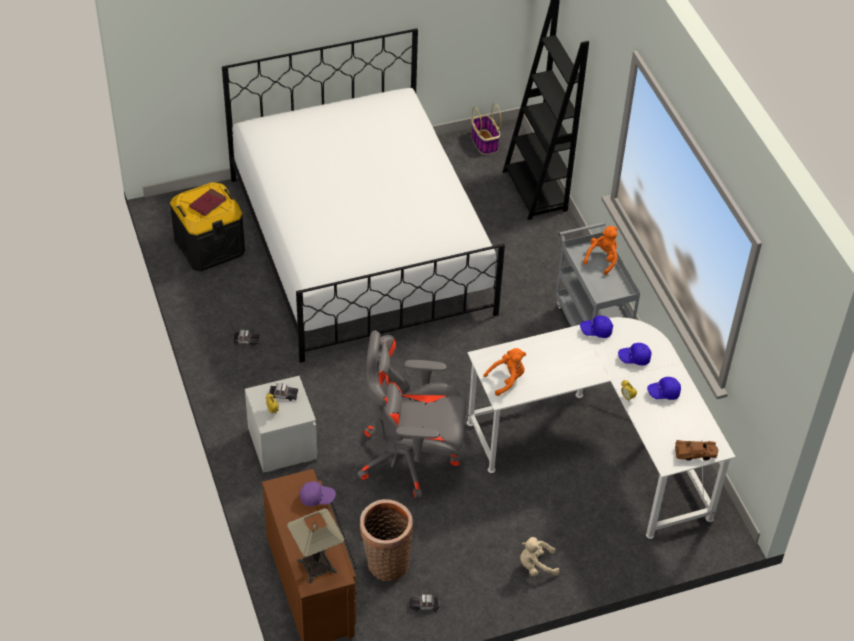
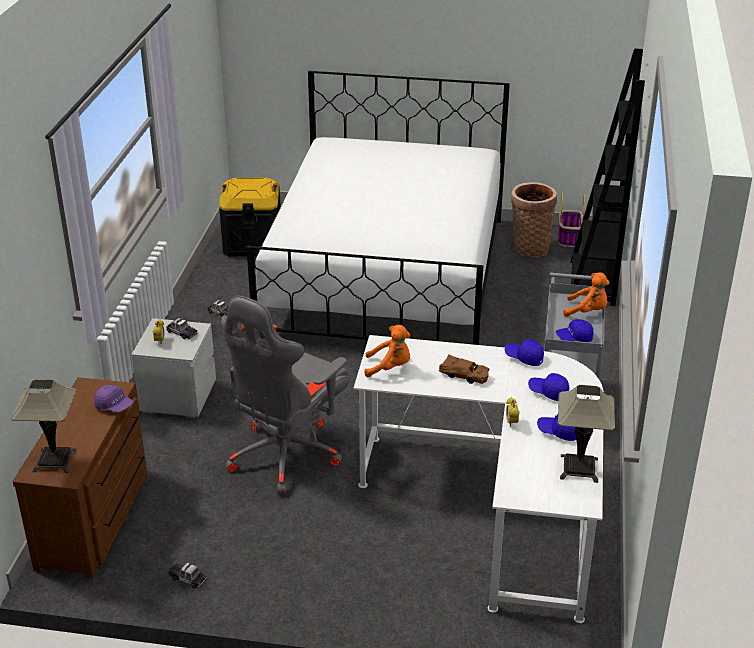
camera: 30 degrees right, 15 degrees down
(208, 203) = (250, 189): red book -> none
(385, 562) = (183, 525): basket -> basket (529, 247)
(414, 460) = (291, 450): grey office chair -> grey office chair turned 90 degrees counterclockwise
(536, 565) = (338, 588): beige plush toy -> none
(602, 259) = (587, 311): orange plush toy -> orange plush toy turned 45 degrees clockwise
(610, 291) = (574, 338): none -> blue cap
(695, 453) = (552, 499): brown toy car -> brown toy car (464, 375)
(696, 420) = (579, 468): none -> table lamp

